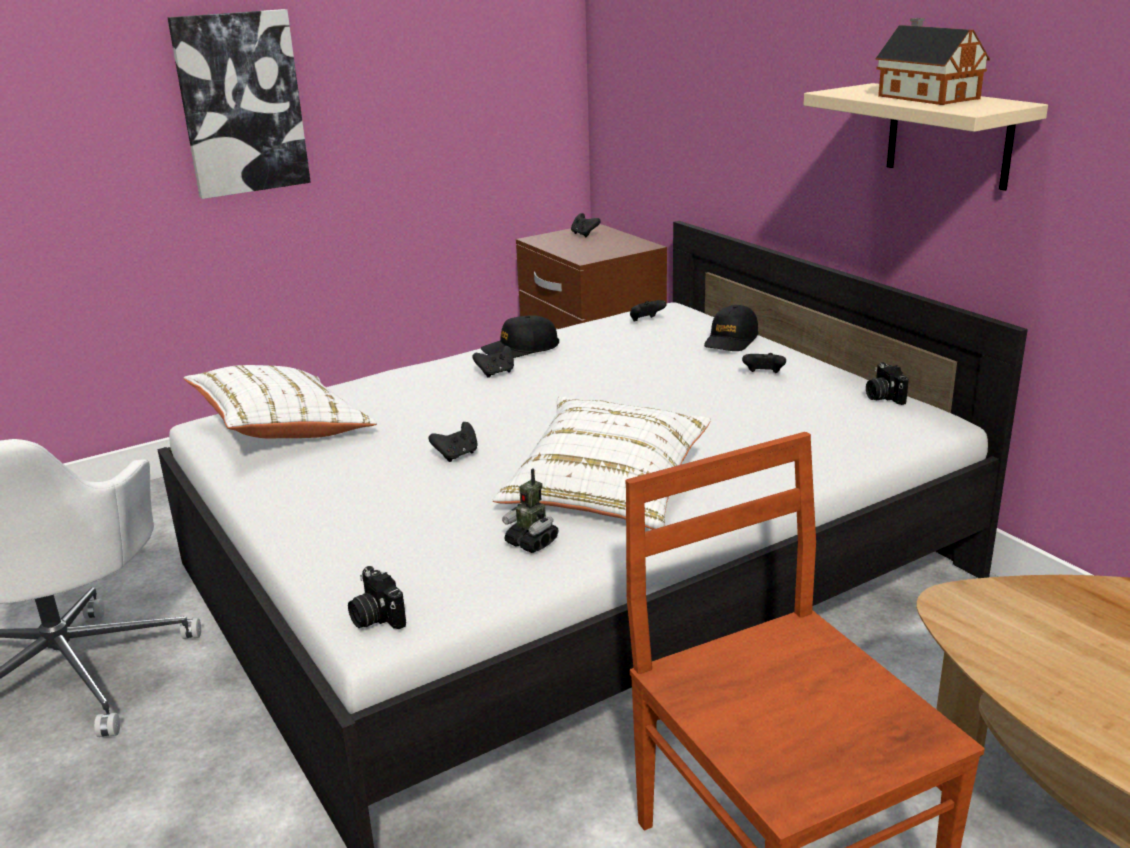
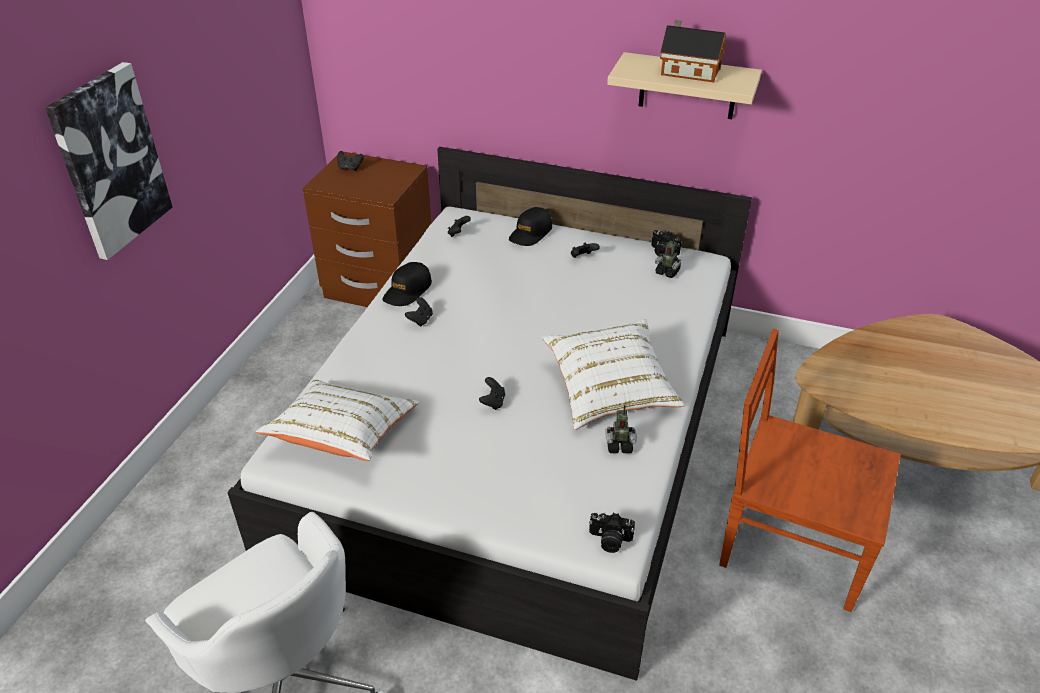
camera: 40 degrees left, 15 degrees up
(731, 340) = (530, 233): black cap -> black cap turned 45 degrees clockwise
(859, 415) = (667, 272): none -> toy robot

